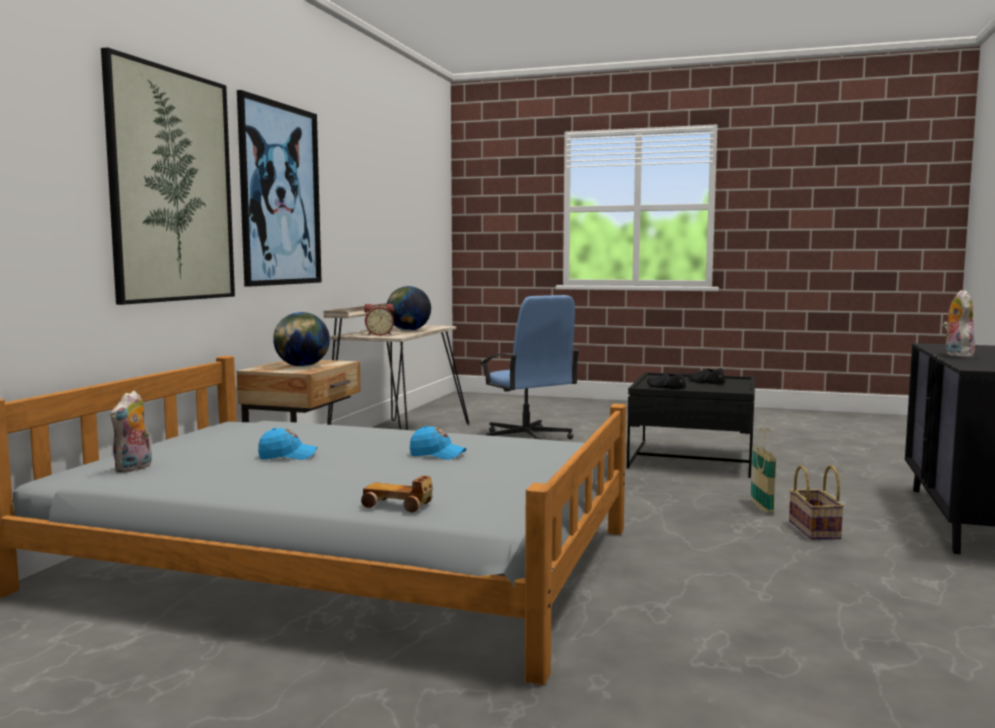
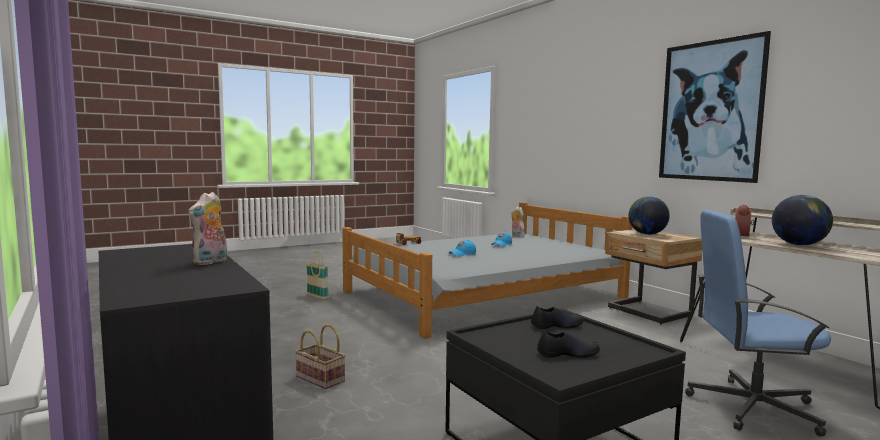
camera: 130 degrees right, 0 degrees up
(172, 186) = (612, 119): picture -> none
(761, 507) = (380, 390): basket -> basket (317, 296)
(956, 355) = (211, 262): plush toy -> plush toy turned 60 degrees clockwise

